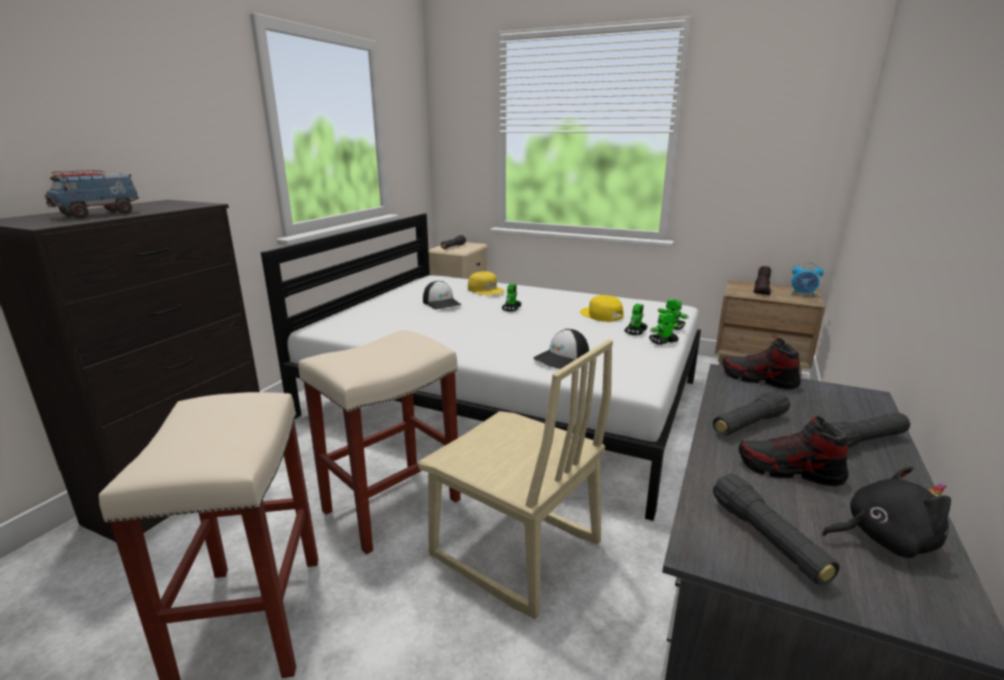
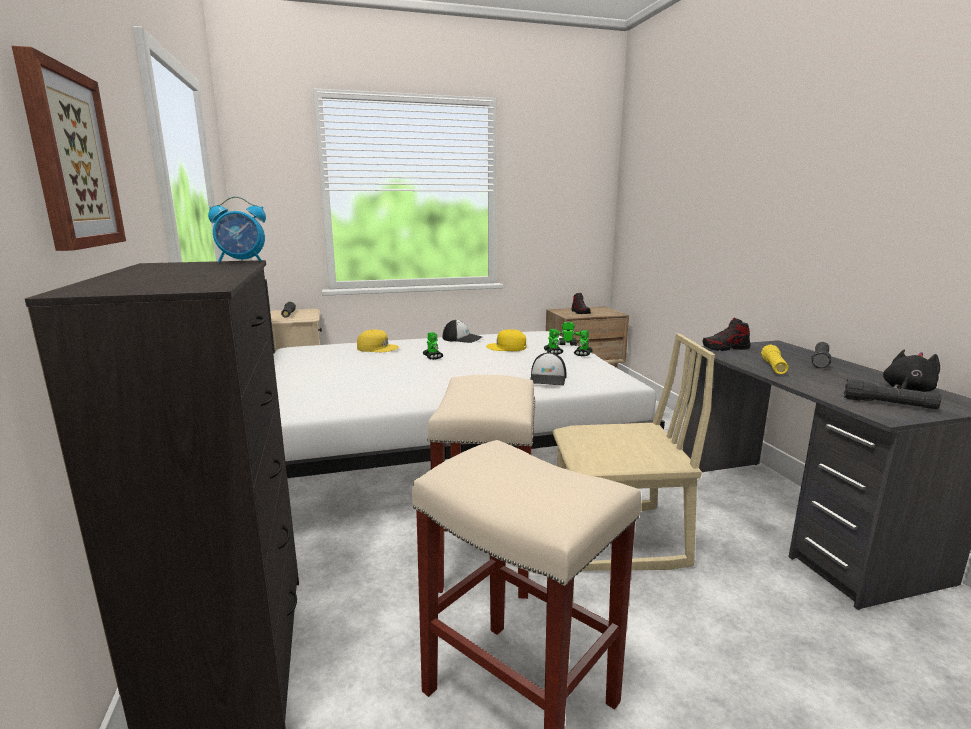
camera: 40 degrees left, 5 degrees down
(98, 214) = (184, 276): toy truck -> none
(99, 128) = (70, 159): none -> picture
(442, 303) = (359, 366): cap -> cap (462, 338)
(748, 424) = (773, 367): black flashlight -> yellow flashlight
(789, 471) = (831, 379): shoe -> none
(803, 294) = (604, 310): alarm clock -> alarm clock (242, 261)

